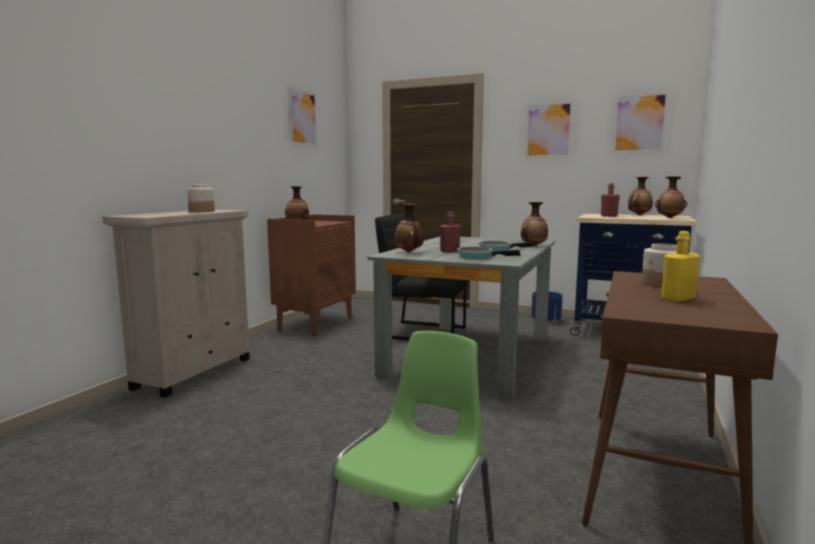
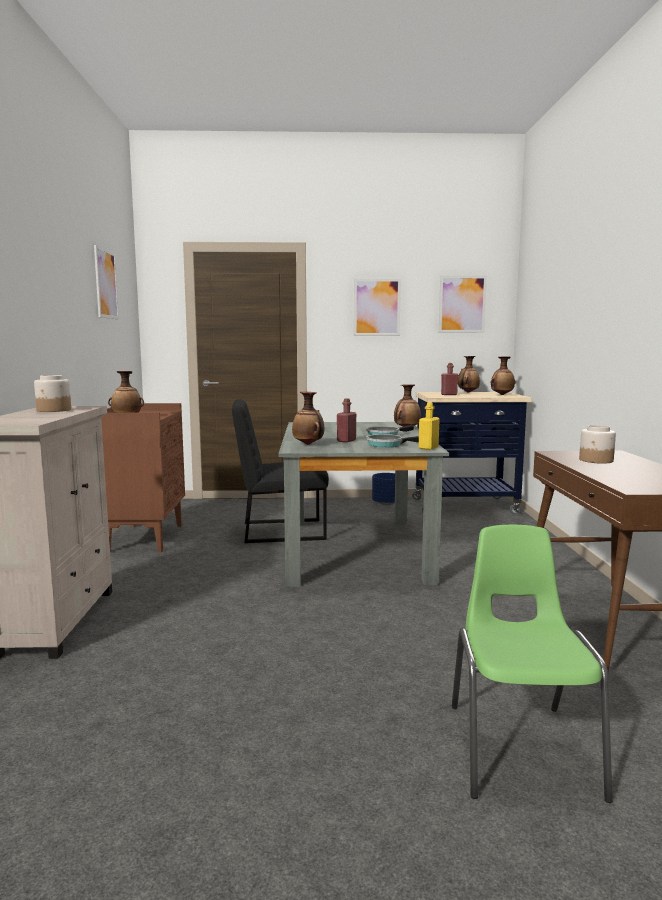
camera: 25 degrees left, 0 degrees up
(678, 298) = (635, 472): yellow bottle -> yellow bottle (428, 448)

